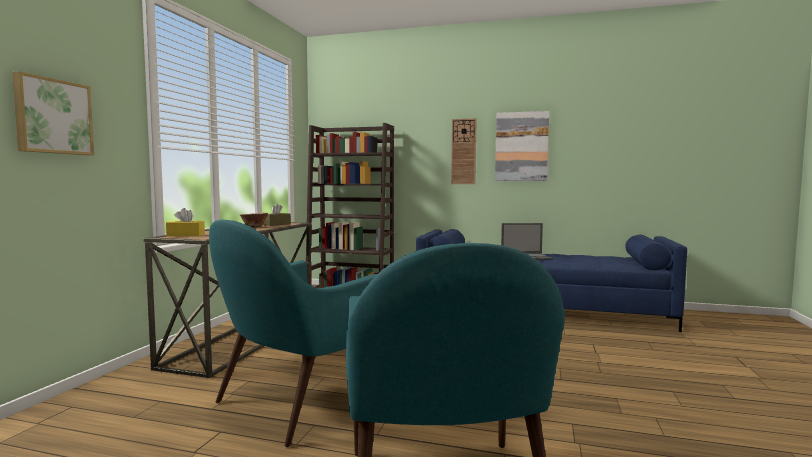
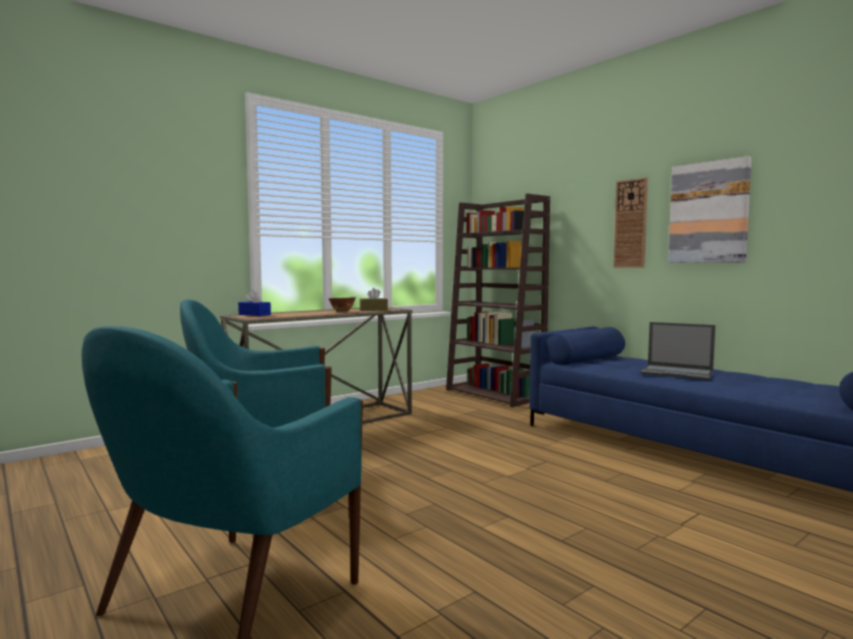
camera: 35 degrees right, 0 degrees up
(52, 116) = (152, 214): picture -> none
(185, 235) = (254, 315): yellow tissue box -> blue tissue box

